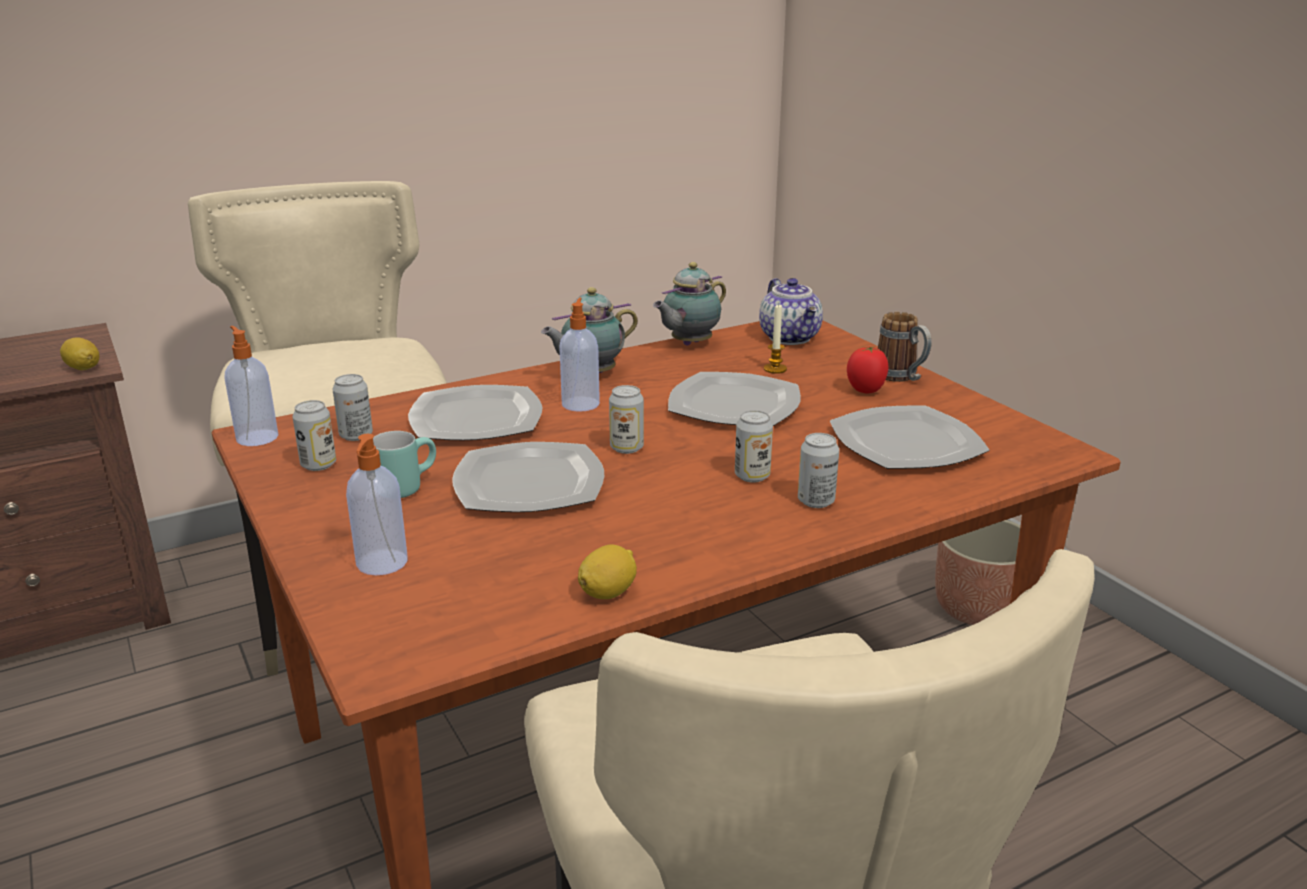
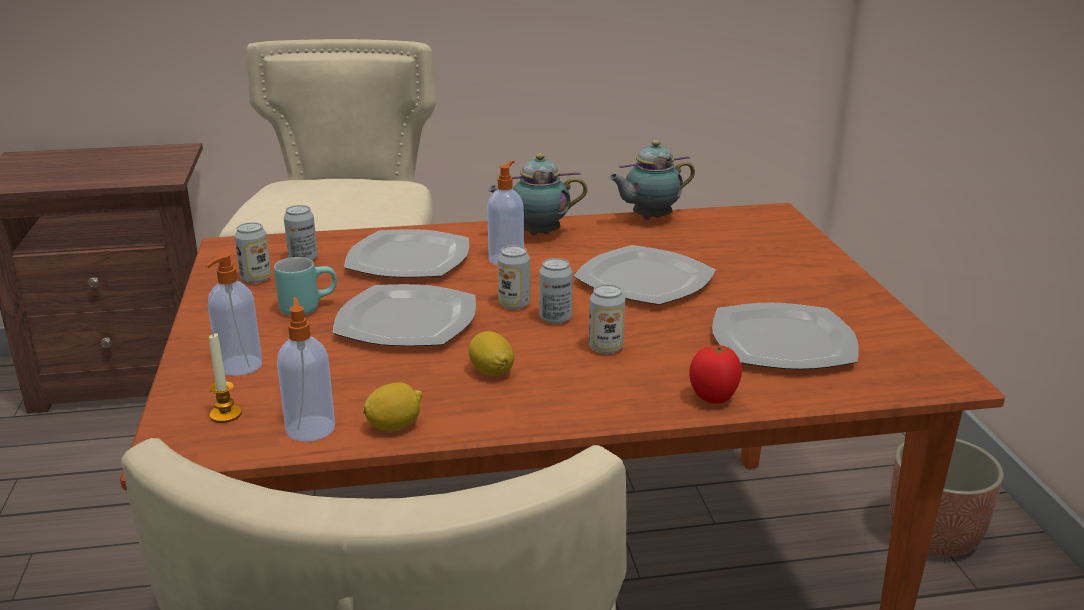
camera: 20 degrees right, 0 degrees up
(83, 368) = (159, 177): lemon -> lemon (491, 371)
(256, 437) = (229, 249): soap dispenser -> soap dispenser (310, 428)
(775, 369) = (712, 253): candle -> candle (225, 414)
(791, 338) = (753, 225): teapot -> none
(816, 501) = (646, 381): can -> can (555, 318)
(866, 391) = (785, 286): tomato -> tomato (713, 399)
(901, 377) = (833, 278): mug -> none

